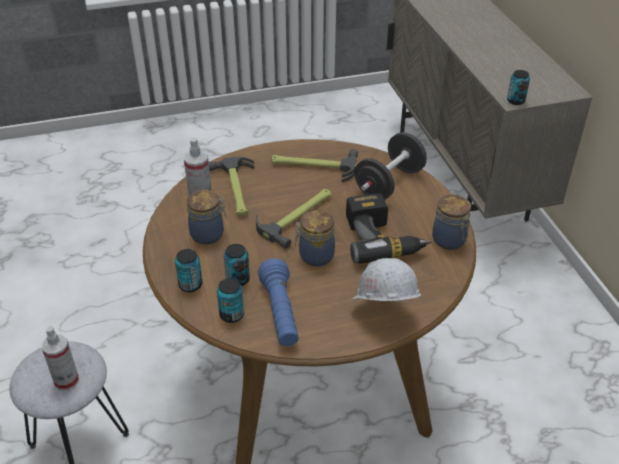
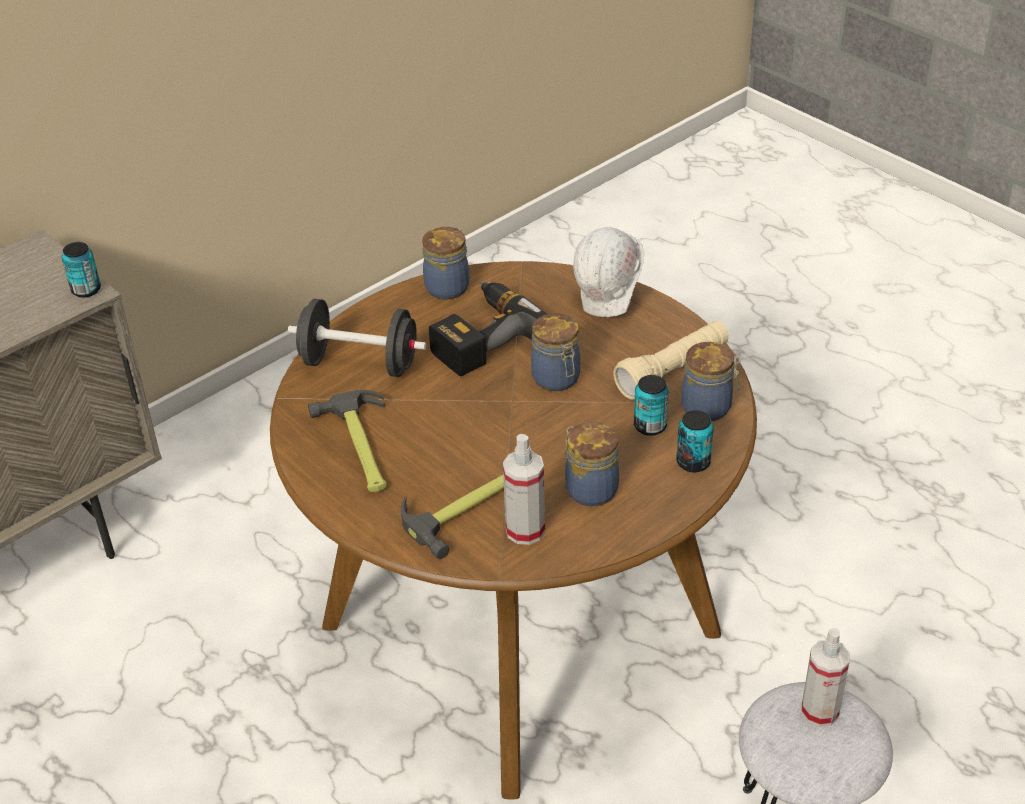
camera: 115 degrees left, 0 degrees up
(232, 315) = (708, 407): can -> jar
(280, 313) = (672, 372): blue flashlight -> beige flashlight
(298, 216) = (490, 420): hammer -> none

